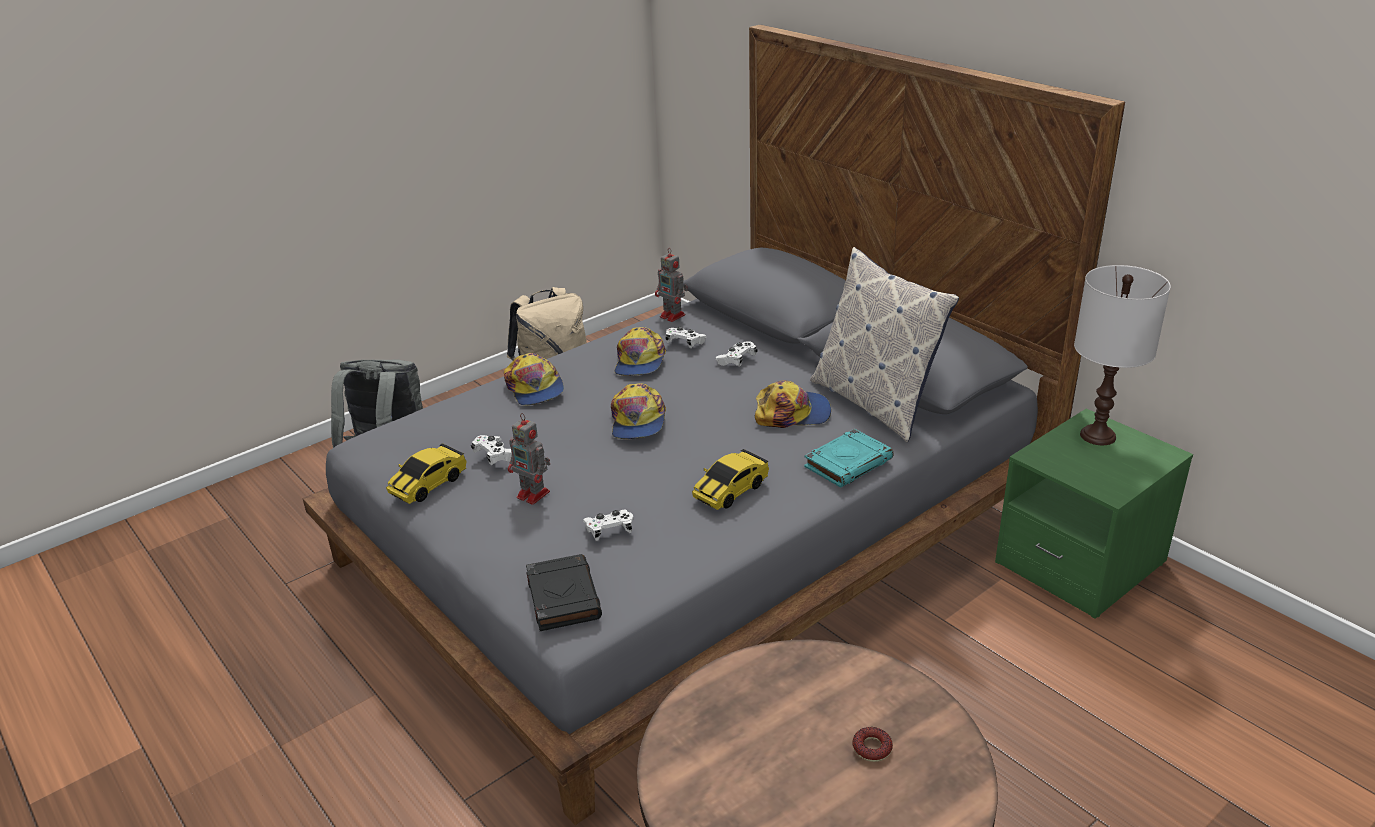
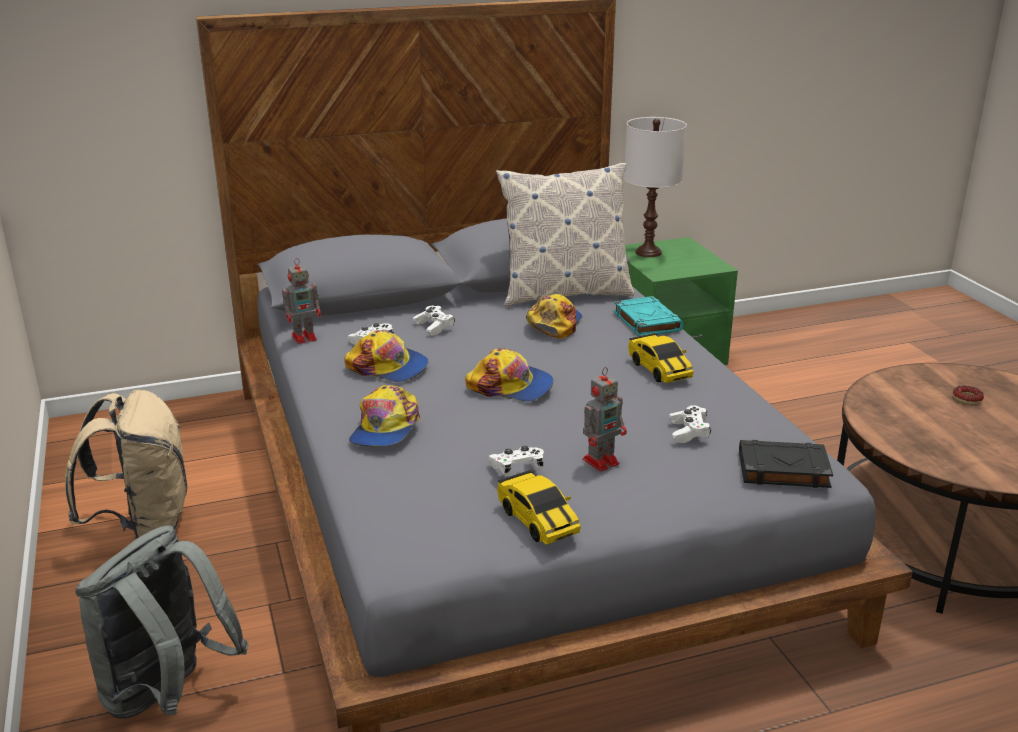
camera: 70 degrees left, 5 degrees down
(535, 388) = (385, 428): cap -> cap turned 105 degrees clockwise

